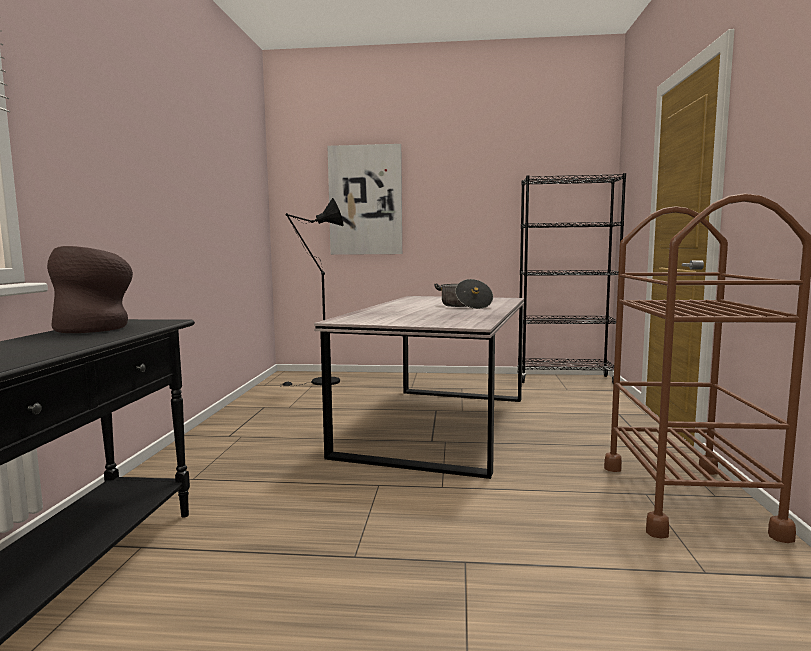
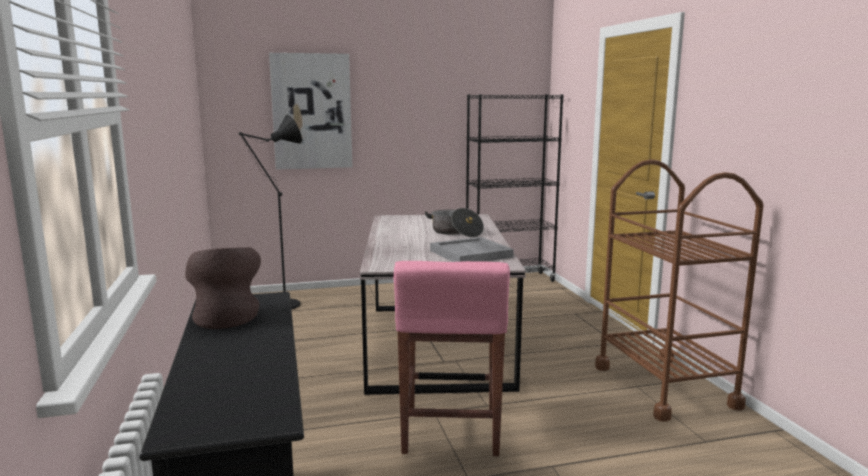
camera: 20 degrees left, 5 degrees up
(377, 507) = (450, 433): none -> pink stool
(452, 317) = (471, 254): none -> grey tray

